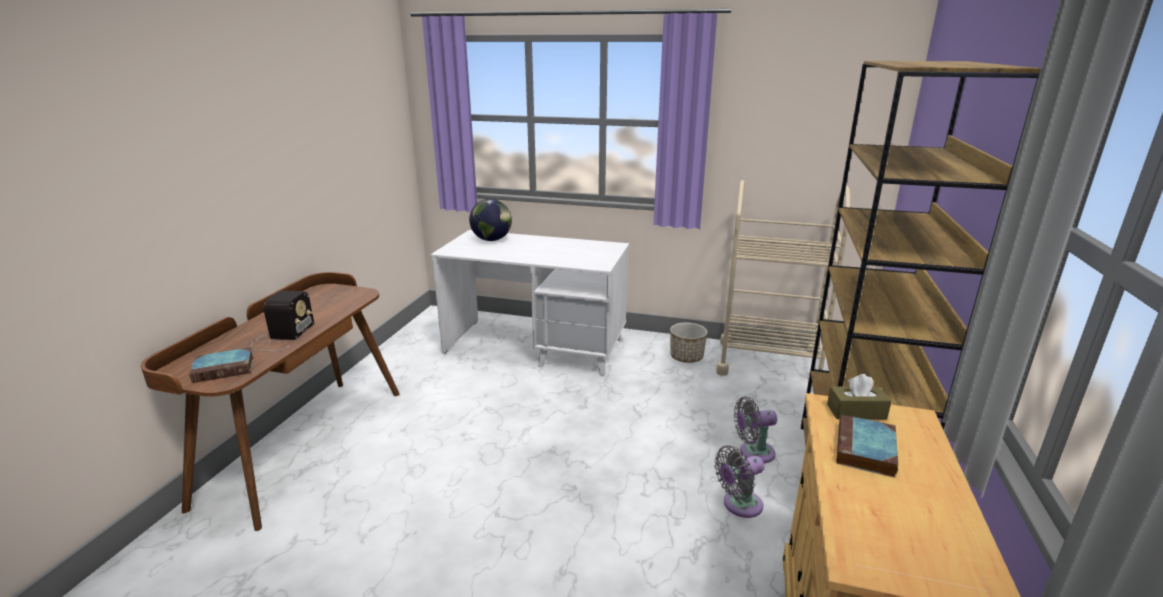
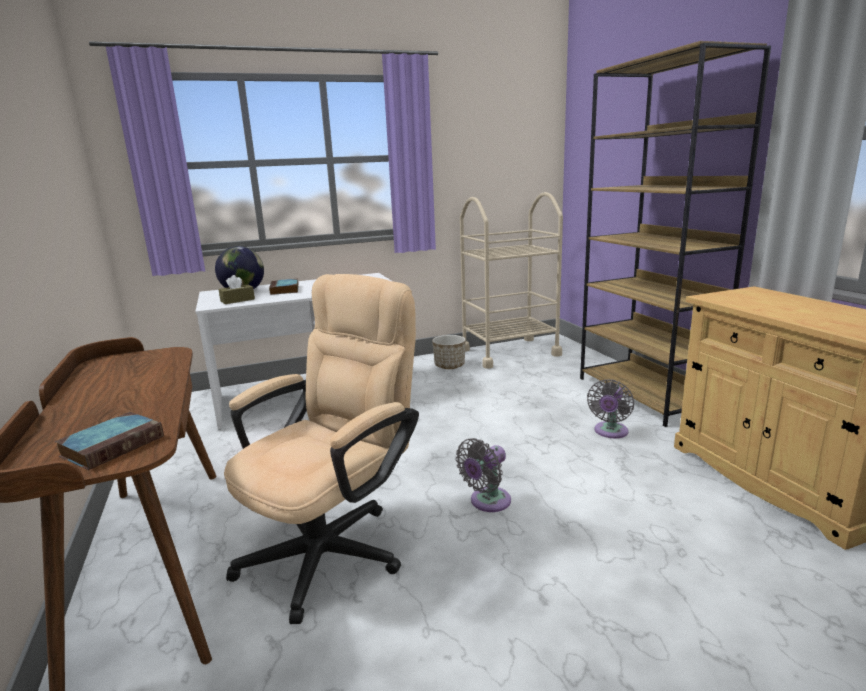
camera: 35 degrees left, 5 degrees down
(281, 337) = (137, 403): radio -> none
(397, 492) = (335, 546): none -> beige office chair
(753, 452) = (574, 402): grey fan -> grey fan (487, 502)
(856, 412) = (727, 295): brown tissue box -> brown tissue box (237, 300)
(866, 451) = (772, 306): book -> book (285, 290)

